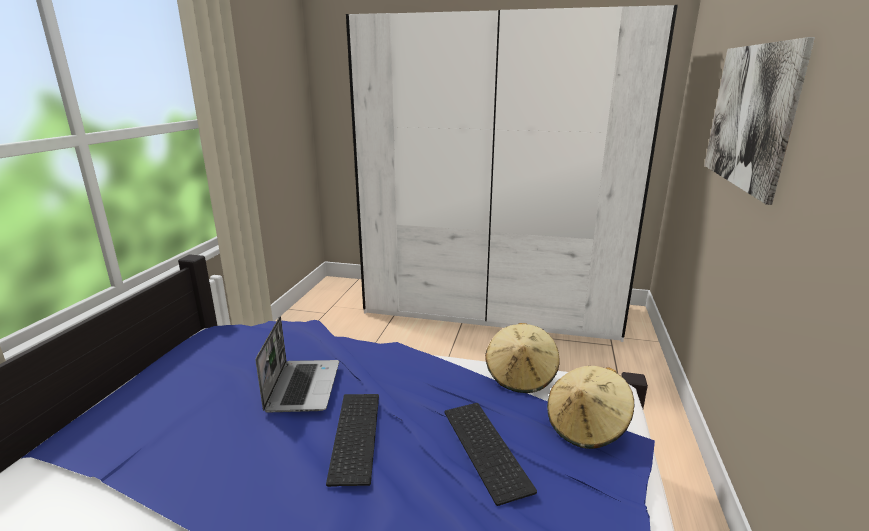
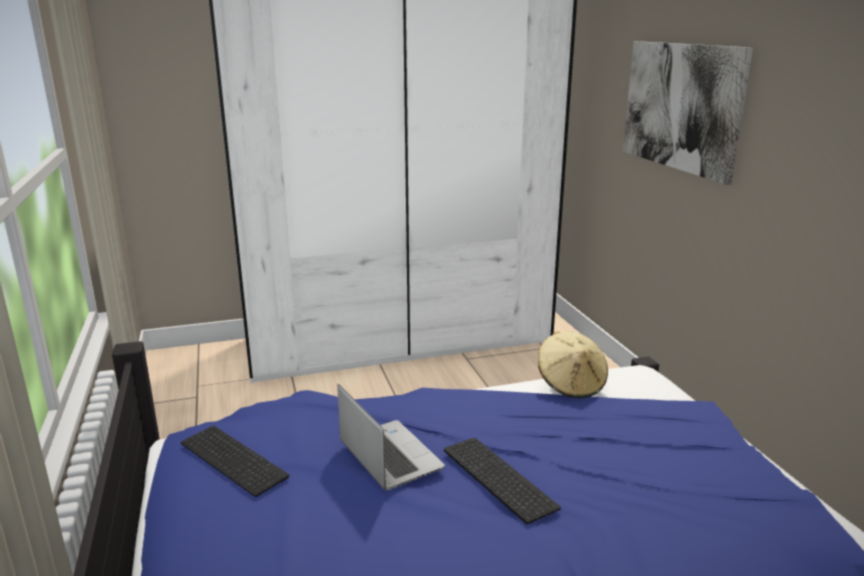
camera: 30 degrees left, 0 degrees up
(488, 449) = (615, 448): keyboard -> keyboard (236, 459)
(586, 426) = (663, 406): beige hat -> none

